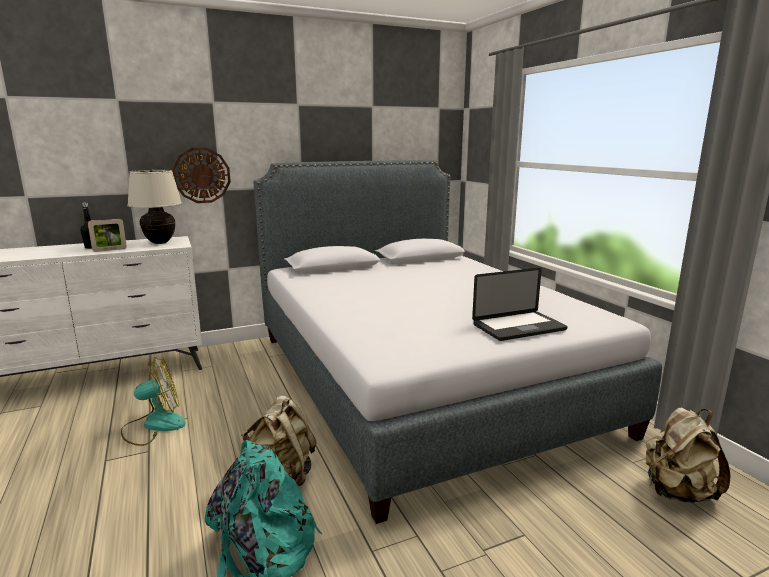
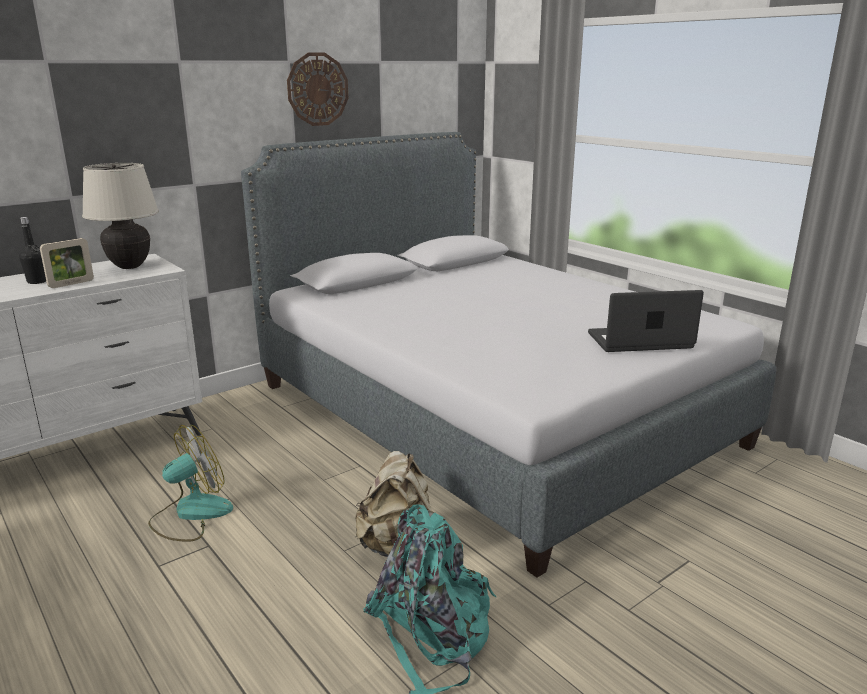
camera: 15 degrees left, 5 degrees up
(202, 175) = (169, 167): wall clock -> wall clock (317, 89)
(519, 327) = (639, 341): laptop -> laptop turned 150 degrees counterclockwise
(677, 492) = (807, 495): beige backpack -> none

